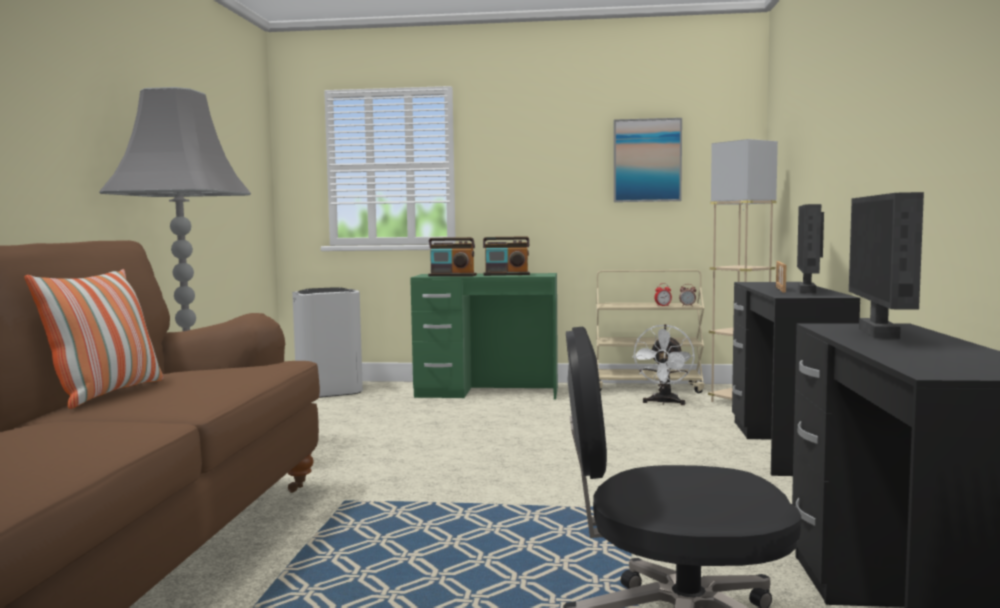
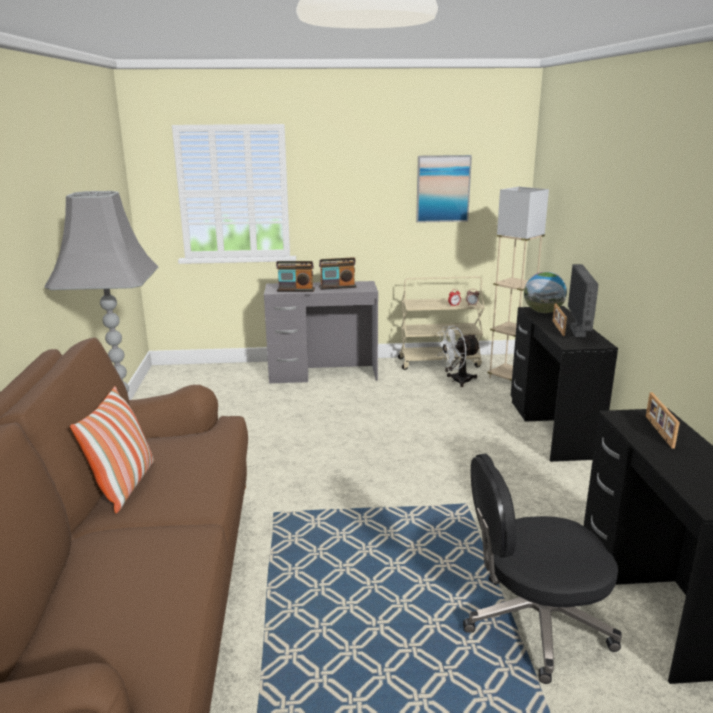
camera: 10 degrees left, 15 degrees up
(329, 390) = (197, 377): white trash can -> none
(487, 392) = (323, 374): green desk -> grey desk
(664, 403) = (456, 381): white fan -> white fan turned 60 degrees clockwise
(767, 283) = (543, 312): none -> globe
(881, 333) = (658, 431): monitor -> picture frame

